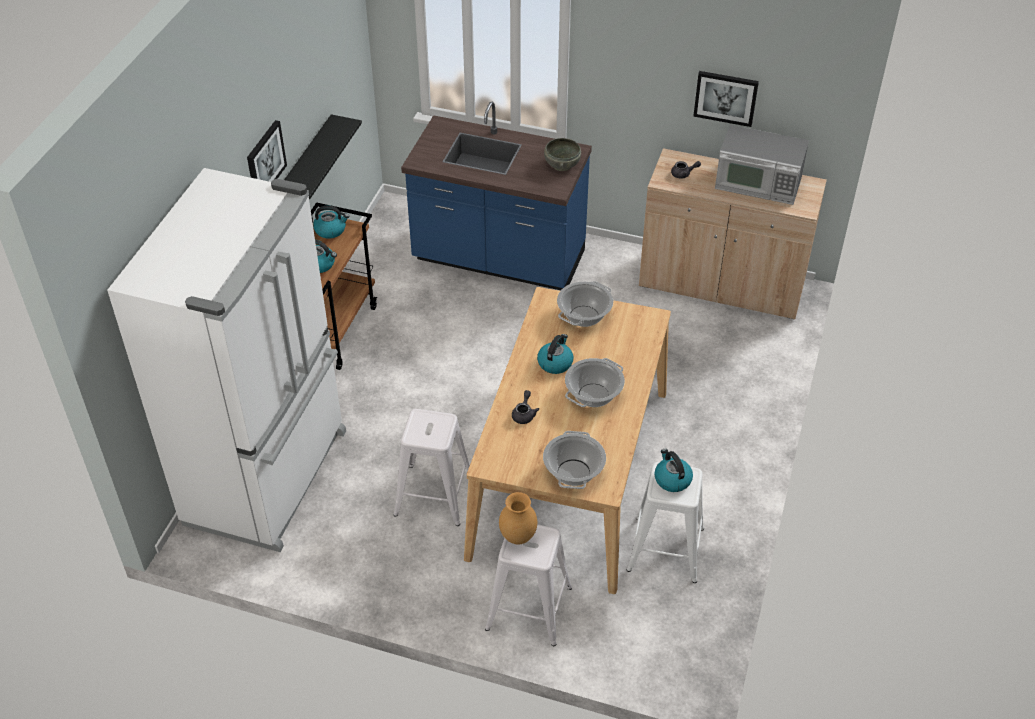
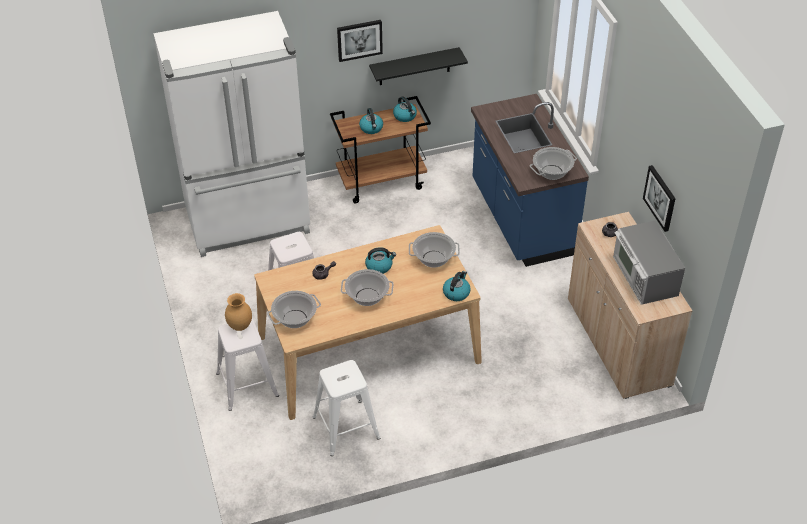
camera: 55 degrees right, 0 degrees up
(561, 165) = (552, 172): grey bowl -> cooking pot
(672, 479) = (344, 374): kettle -> kettle (456, 292)

